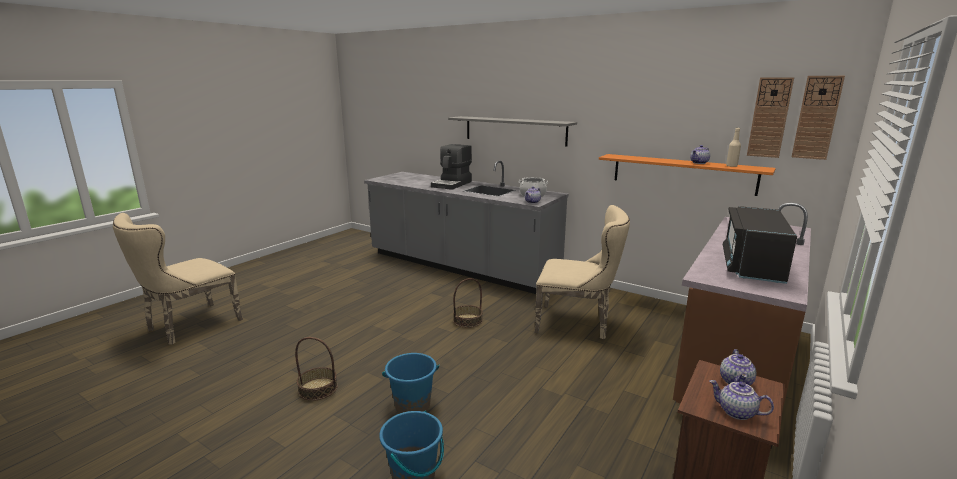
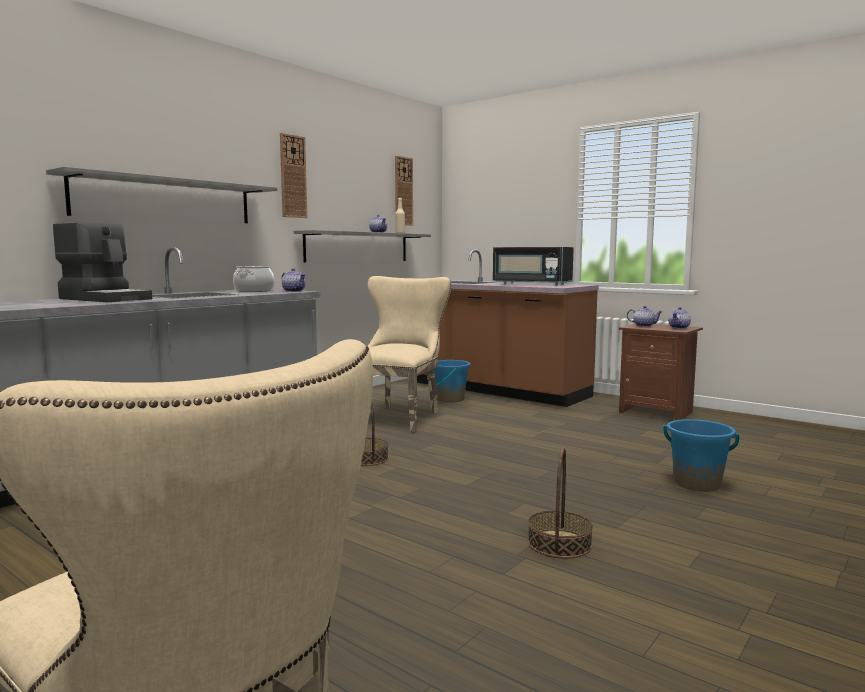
camera: 85 degrees left, 10 degrees down
(412, 406) = (581, 486): blue bucket -> blue bucket (450, 399)
(682, 174) = (358, 247): orange shelf -> grey shelf
(817, 118) = (425, 192): wall clock -> wall clock (293, 176)

